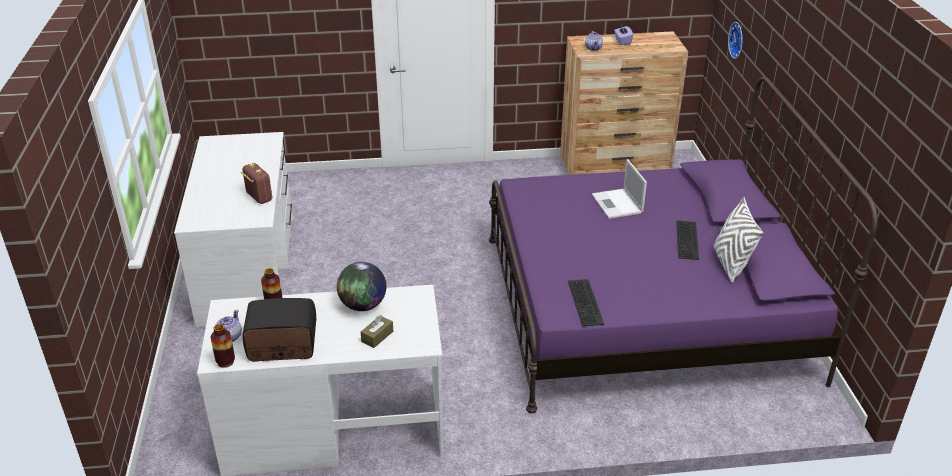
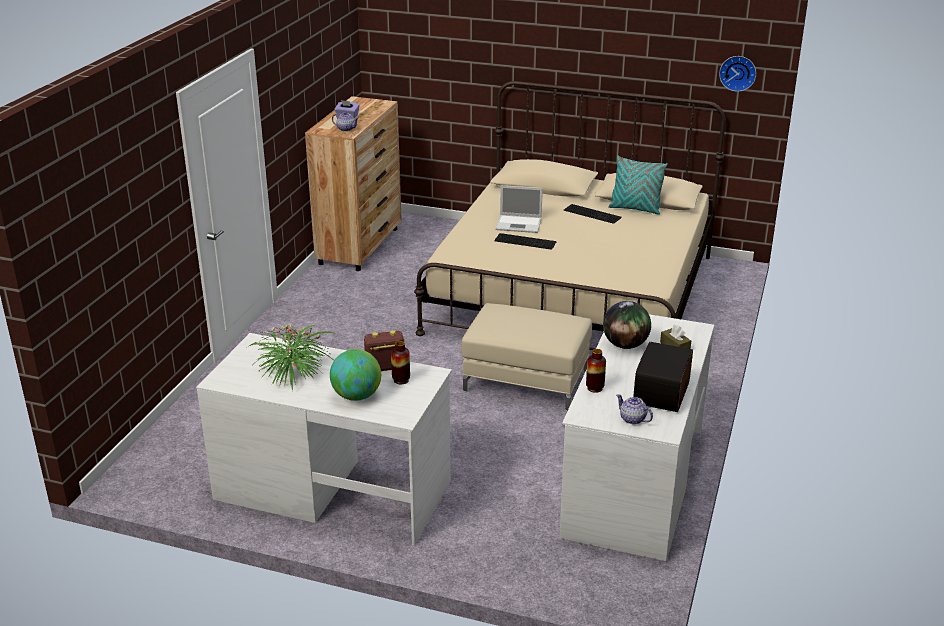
camera: 65 degrees left, 5 degrees down
(212, 197) = (356, 396): none -> globe
(225, 362) = (671, 426): vase -> vase (401, 380)
(235, 163) = (292, 371): none -> potted plant
(459, 320) = (526, 381): none -> beige ottoman
(586, 302) = (647, 270): keyboard -> keyboard (526, 241)
(644, 306) = (572, 294): purple bed -> beige bed
(730, 264) = (635, 209): white pillow -> turquoise pillow
(738, 40) = (432, 73): wall clock -> wall clock (738, 72)

